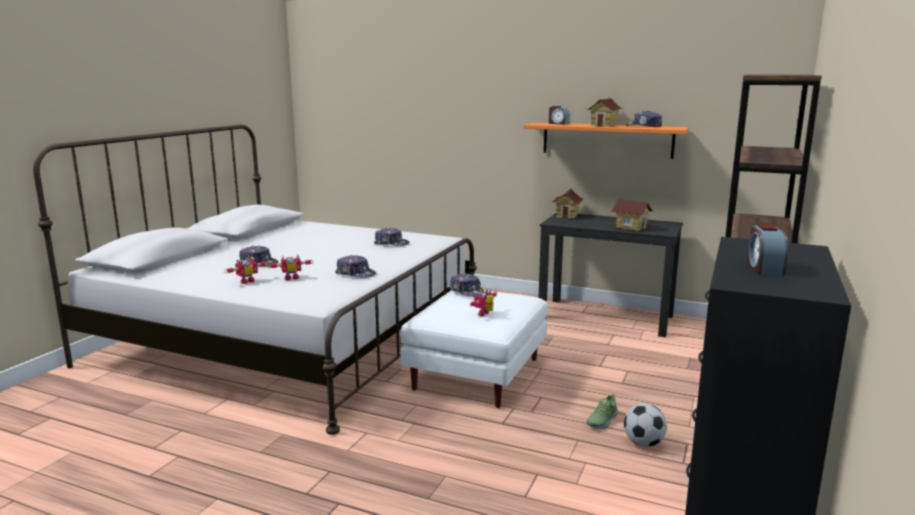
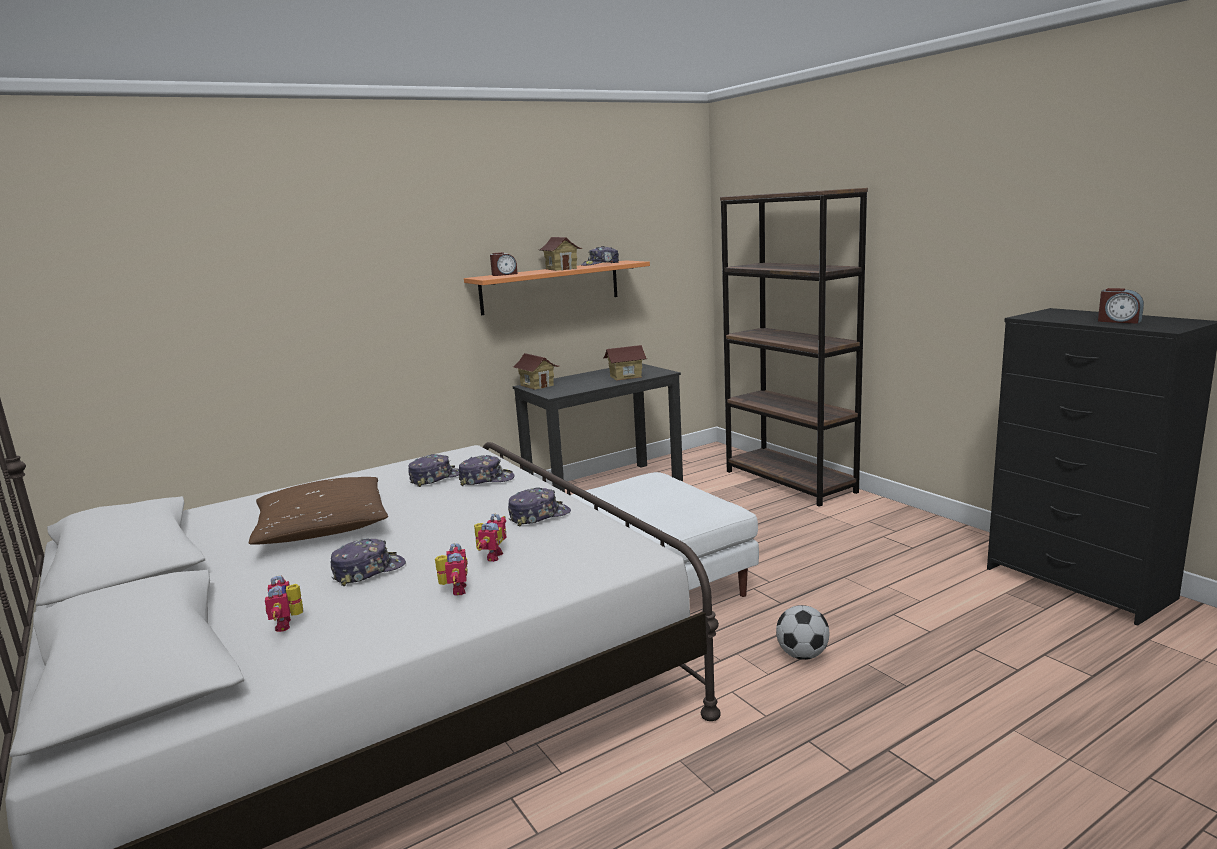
camera: 55 degrees left, 0 degrees up
(303, 244) = (322, 528): none -> brown pillow
(467, 291) = (601, 494): cap -> cap (486, 480)
(485, 314) = (686, 500): toy robot -> toy robot (289, 624)
(601, 420) = (816, 556): shoe -> none
(644, 443) = (871, 552): football -> football (802, 655)

